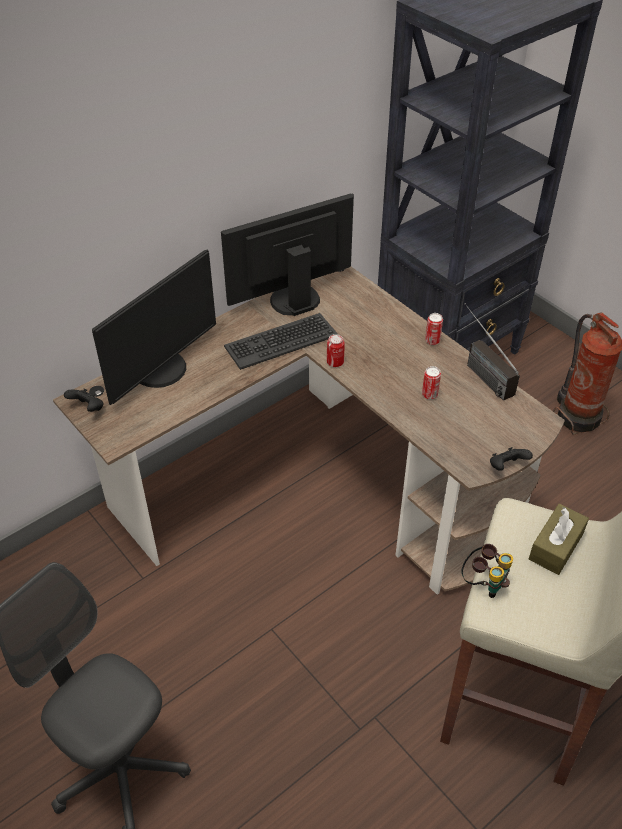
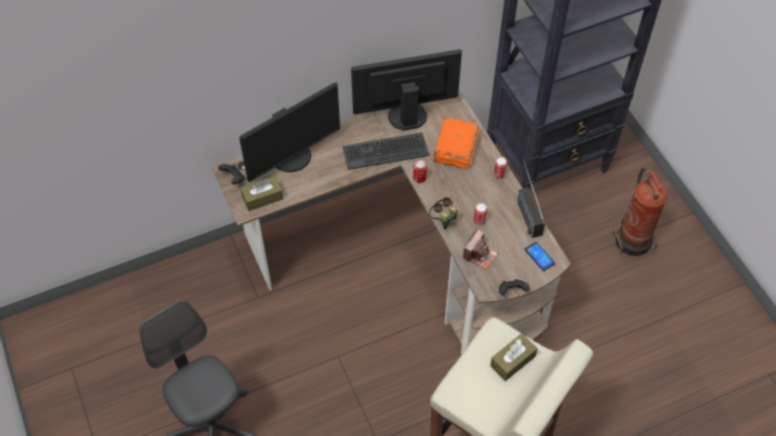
camera: 15 degrees right, 10 degrees up
(134, 423) = (262, 198): none -> brown tissue box
(367, 324) = (455, 149): none -> orange book
(447, 432) = (480, 255): none -> camera
(484, 583) = (453, 374): binoculars -> binoculars (443, 220)
(522, 419) = (539, 256): none -> phone

